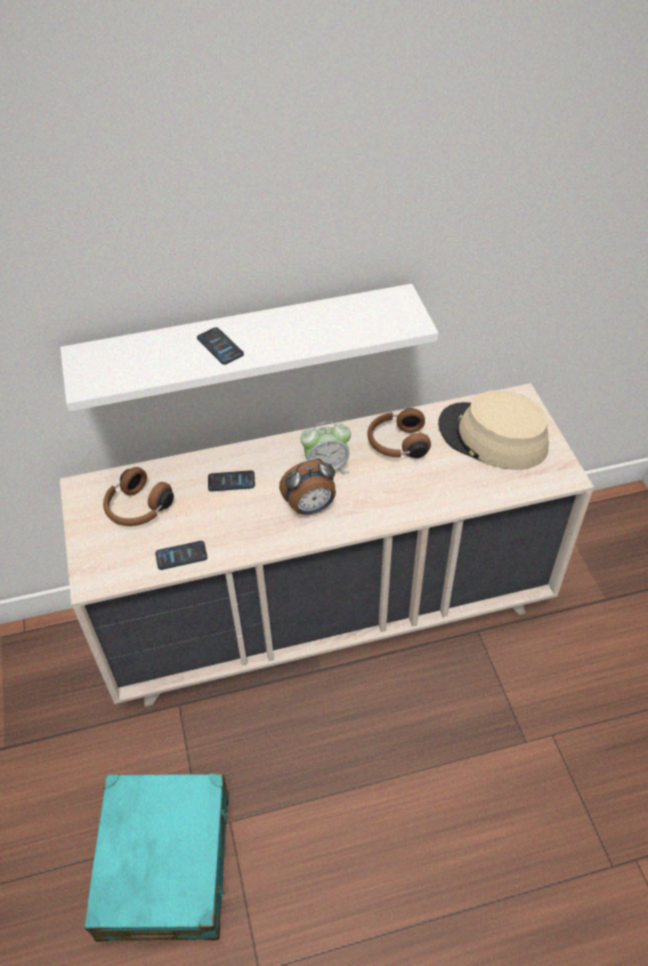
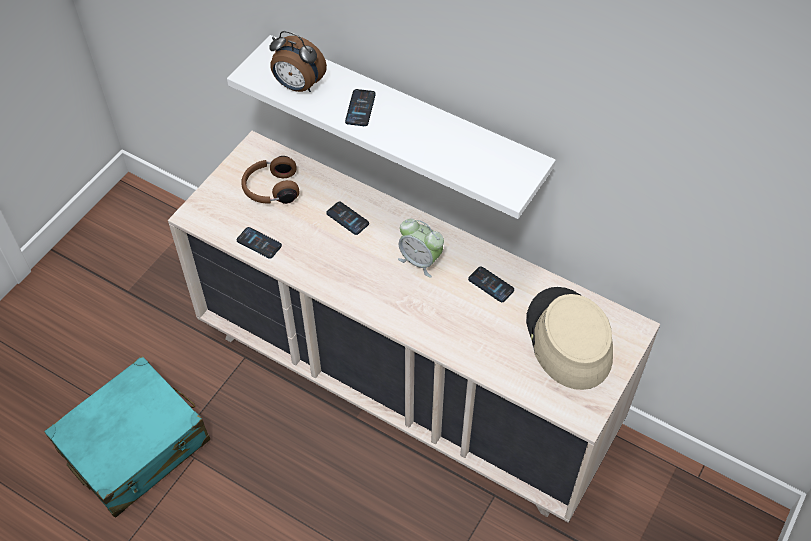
camera: 45 degrees right, 5 degrees up
(310, 507) = (374, 280): alarm clock -> alarm clock (298, 86)
(397, 444) = (491, 285): brown headphones -> phone

